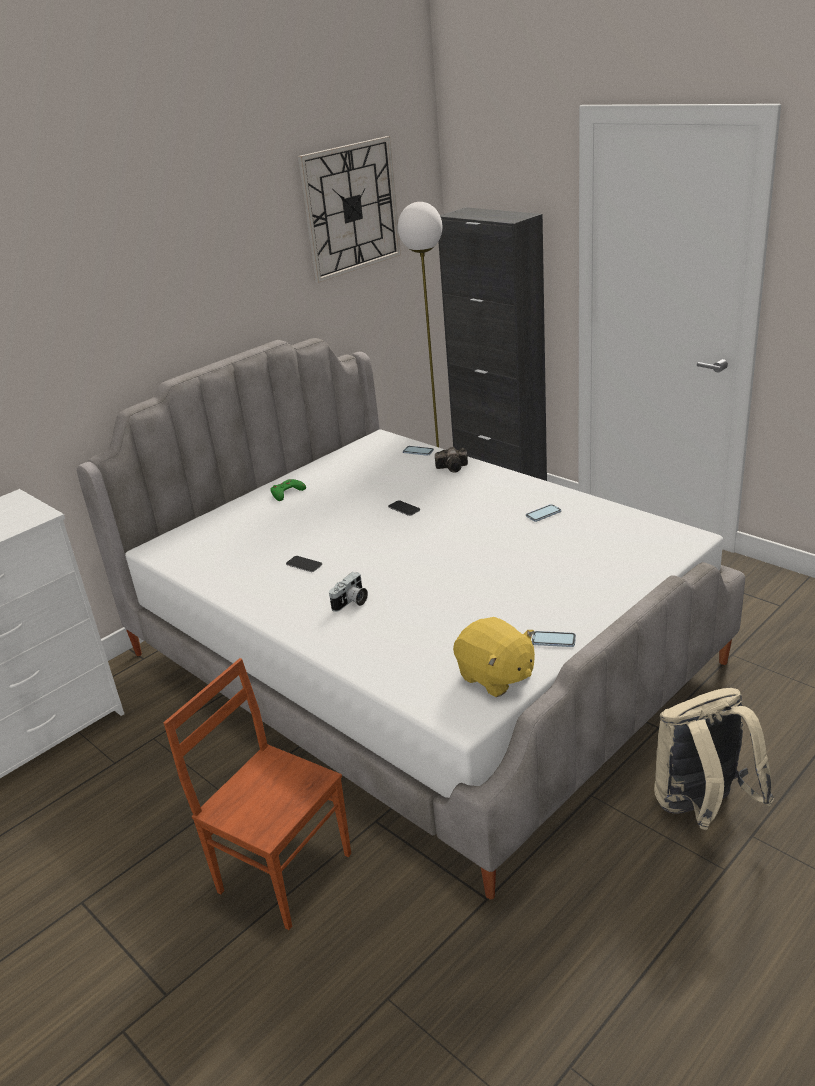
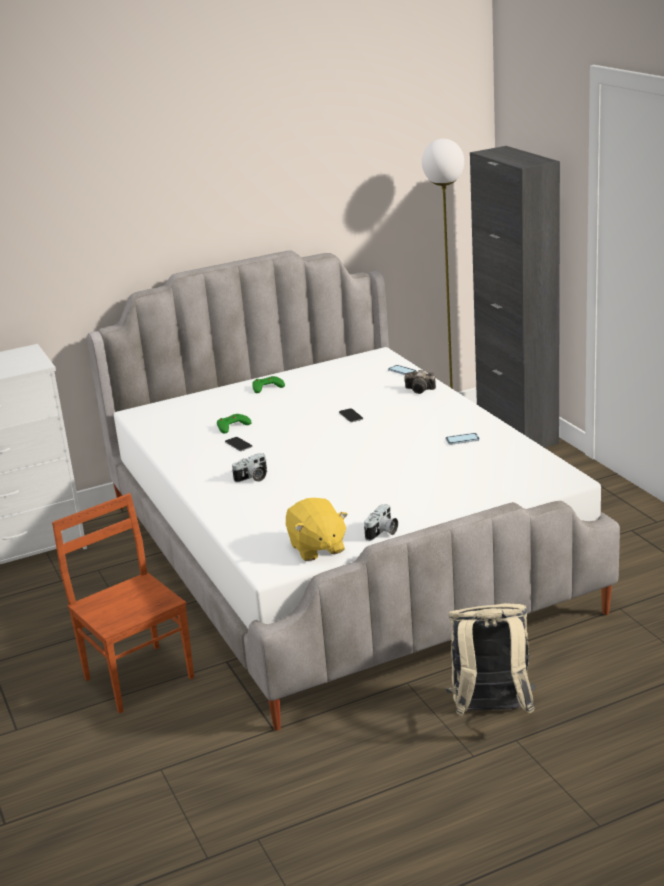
camera: 20 degrees right, 5 degrees down
(281, 544) = (232, 426): none -> green game controller
(350, 208) = (384, 138): wall clock -> none
(553, 640) = (382, 533): phone -> camera

